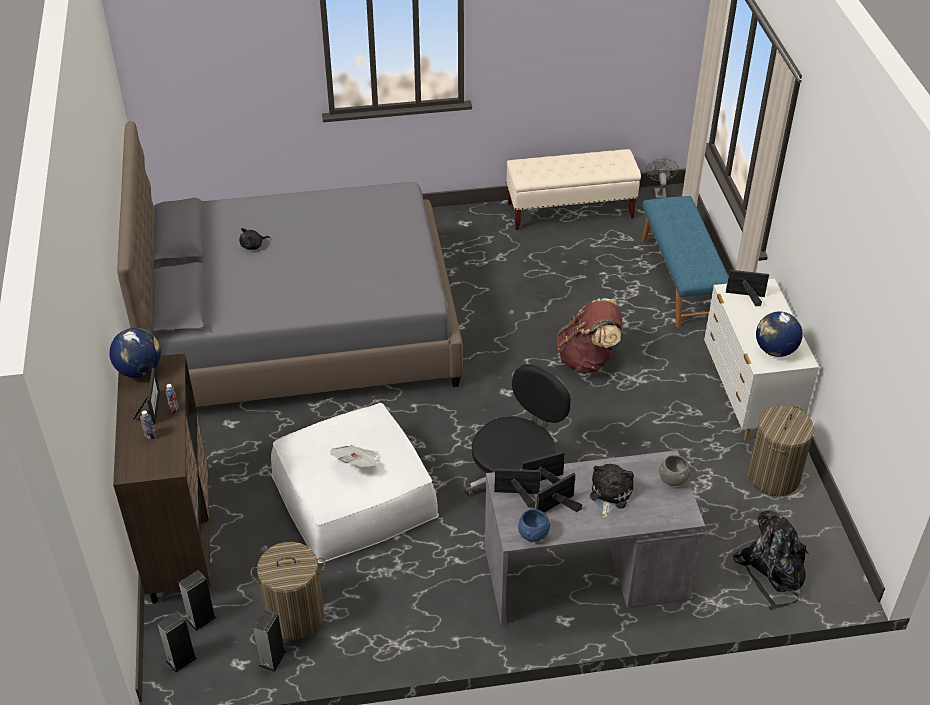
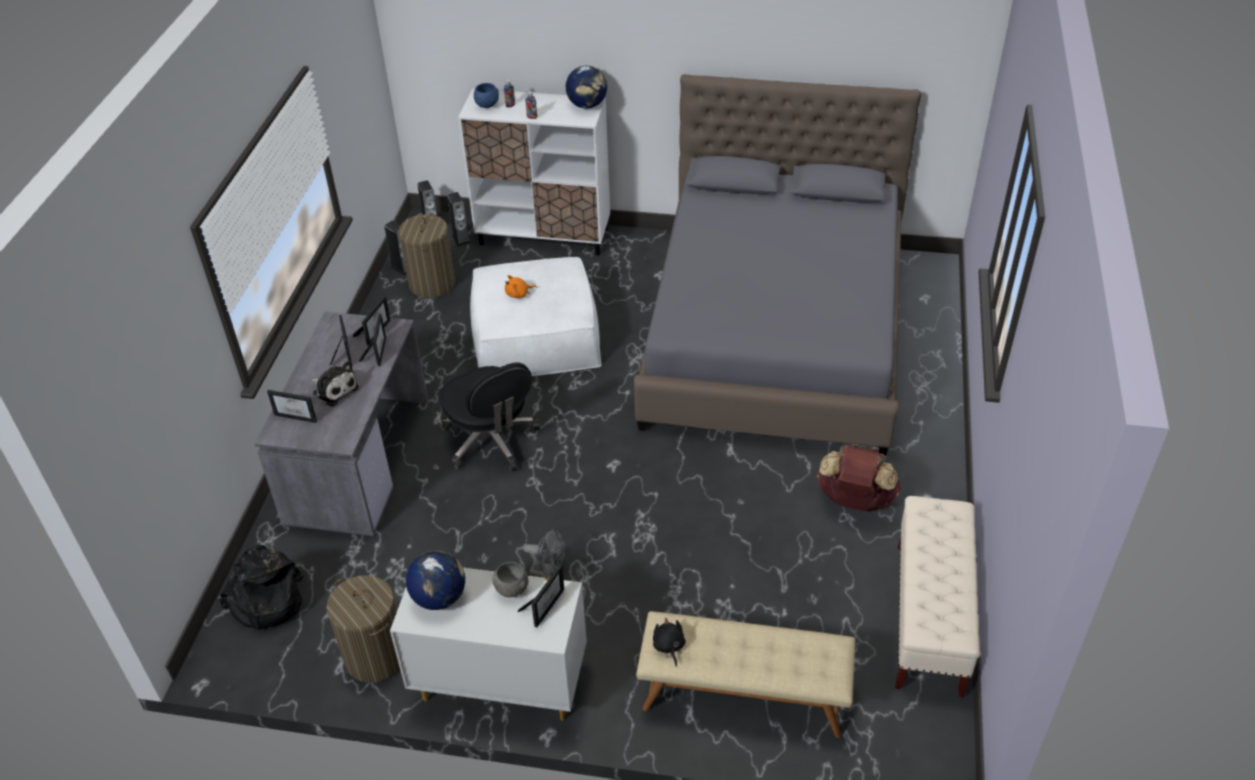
camera: 110 degrees right, 0 degrees up
(151, 407) = (541, 108): picture frame -> picture frame (298, 415)
(180, 538) = (544, 236): brown cabinet -> white cabinet
(253, 246) = (804, 232): black plush toy -> black plush toy (669, 647)
(357, 464) = (519, 294): newspaper -> orange plush toy
(532, 534) = (328, 331): blue bowl -> blue bowl (487, 106)
(588, 359) = (633, 547): brown backpack -> brown backpack (855, 501)
(659, 192) = (955, 746): grey fan -> grey fan (548, 572)
(673, 479) = (319, 438): grey bowl -> grey bowl (512, 590)
(681, 279) = (743, 696): blue bench -> beige bench

